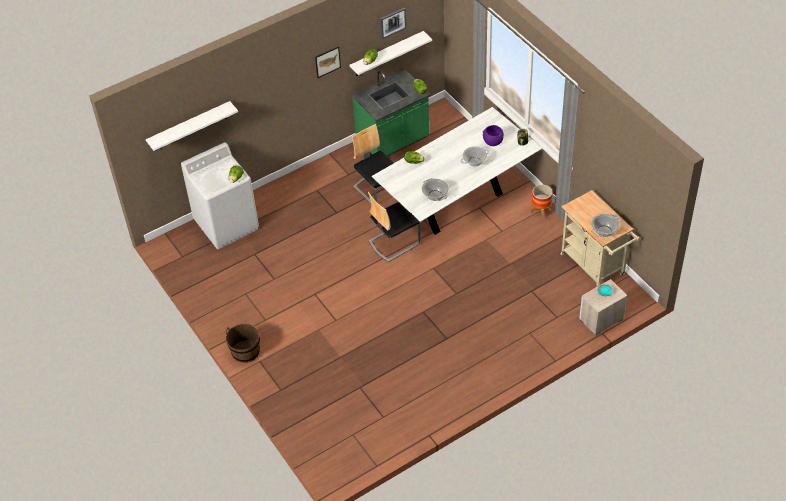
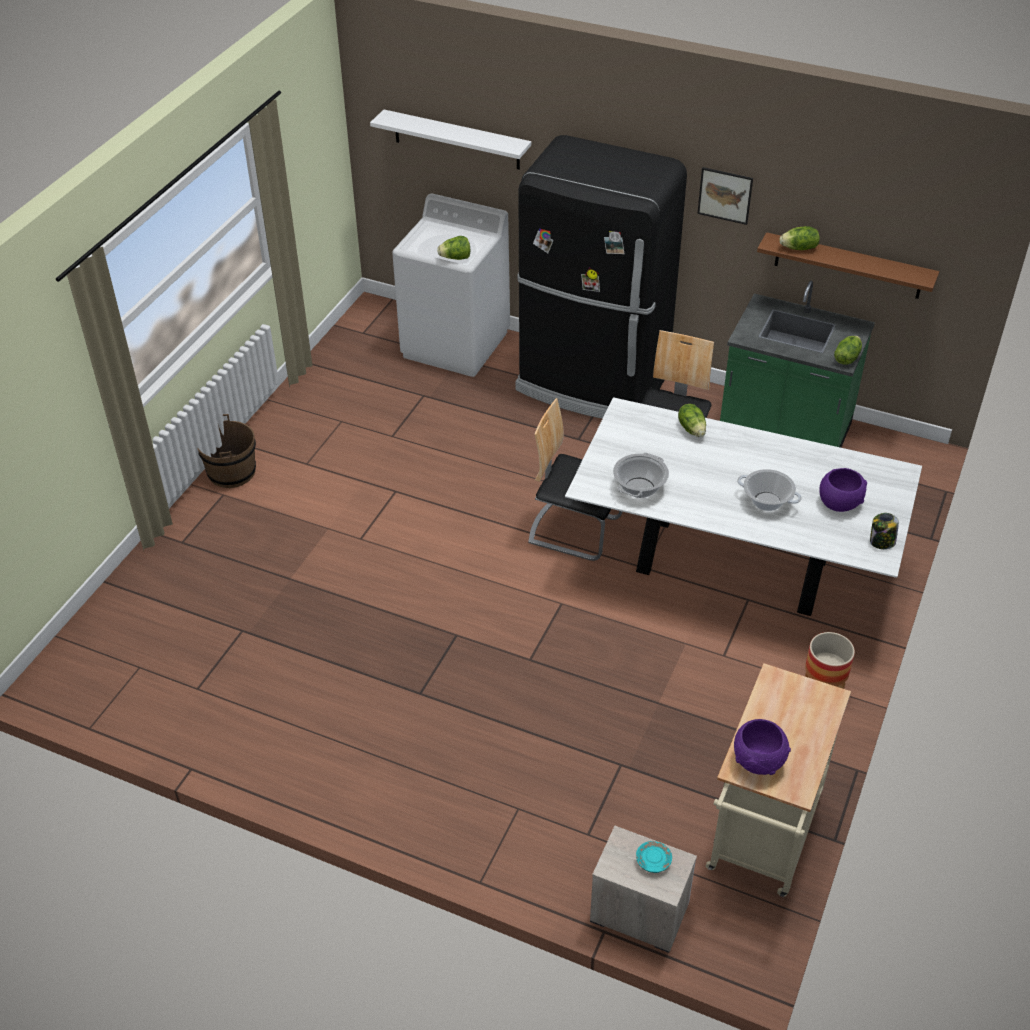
camera: 55 degrees right, 5 degrees down
(303, 189) = (592, 384): none -> black fridge
(387, 54) = (848, 266): white shelf -> brown shelf
(393, 22) = (878, 207): picture -> none
(604, 231) = (759, 761): cooking pot -> purple bowl

